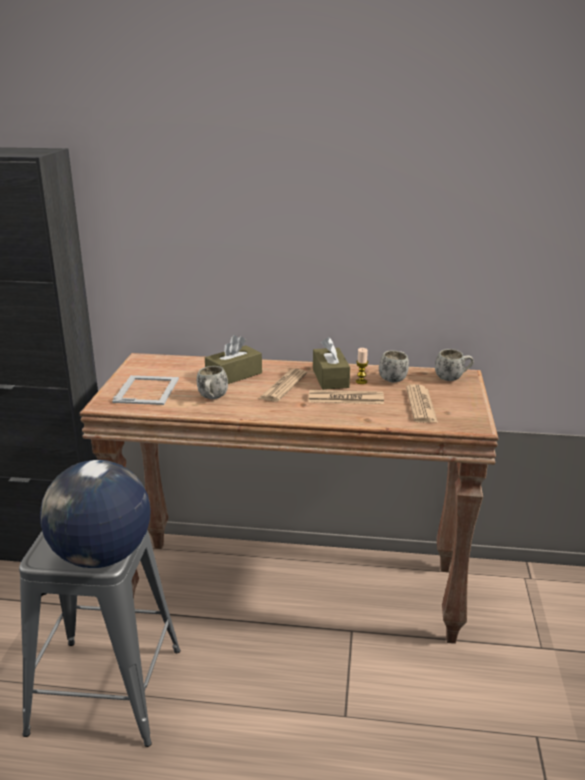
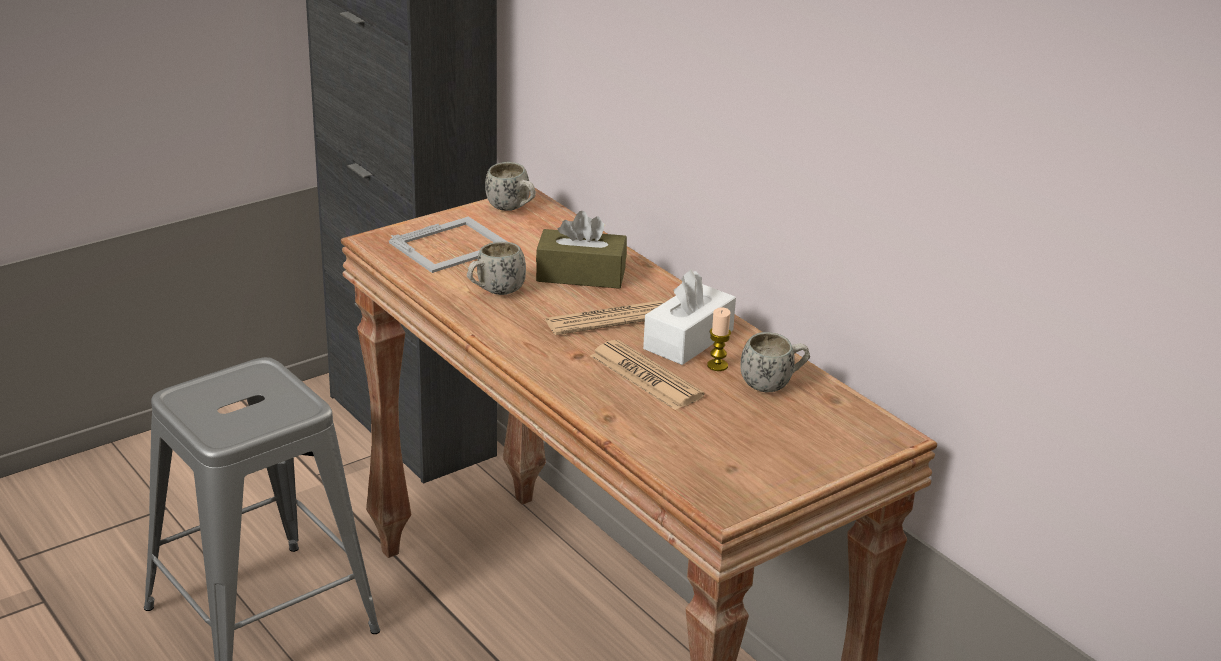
camera: 45 degrees right, 5 degrees up
(101, 556) = (226, 427): globe -> none
(330, 378) = (688, 340): brown tissue box -> white tissue box
(421, 405) = (720, 439): newspaper -> none
(453, 378) = (858, 430): white mug -> white mug (513, 209)

